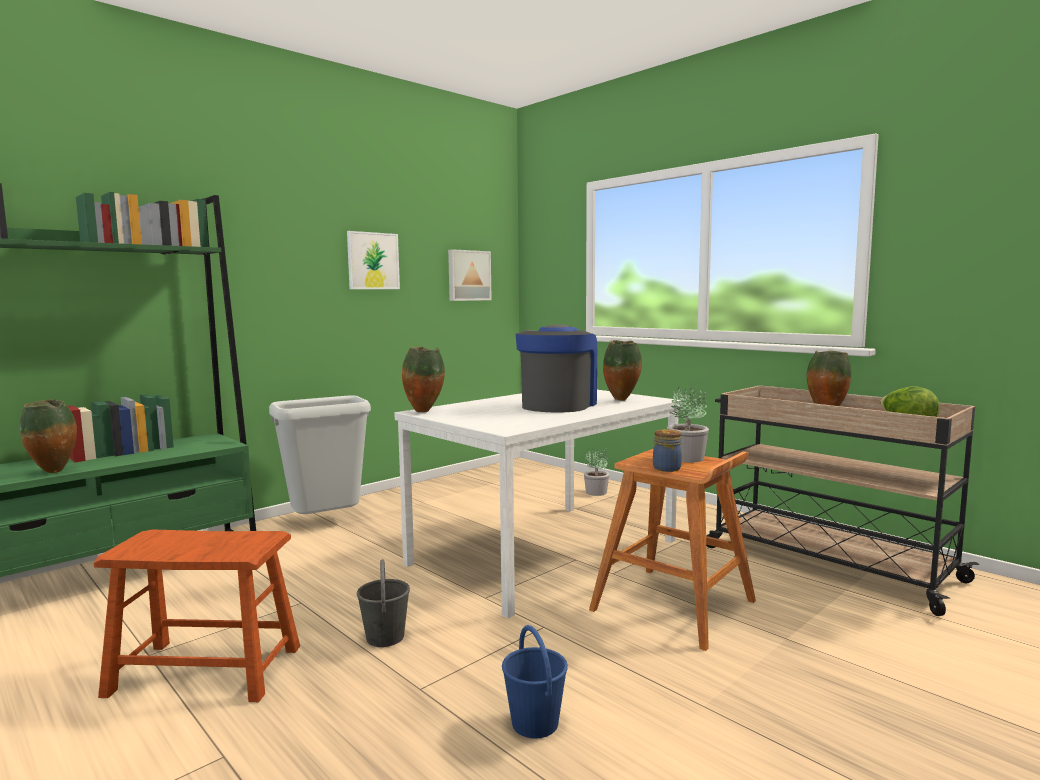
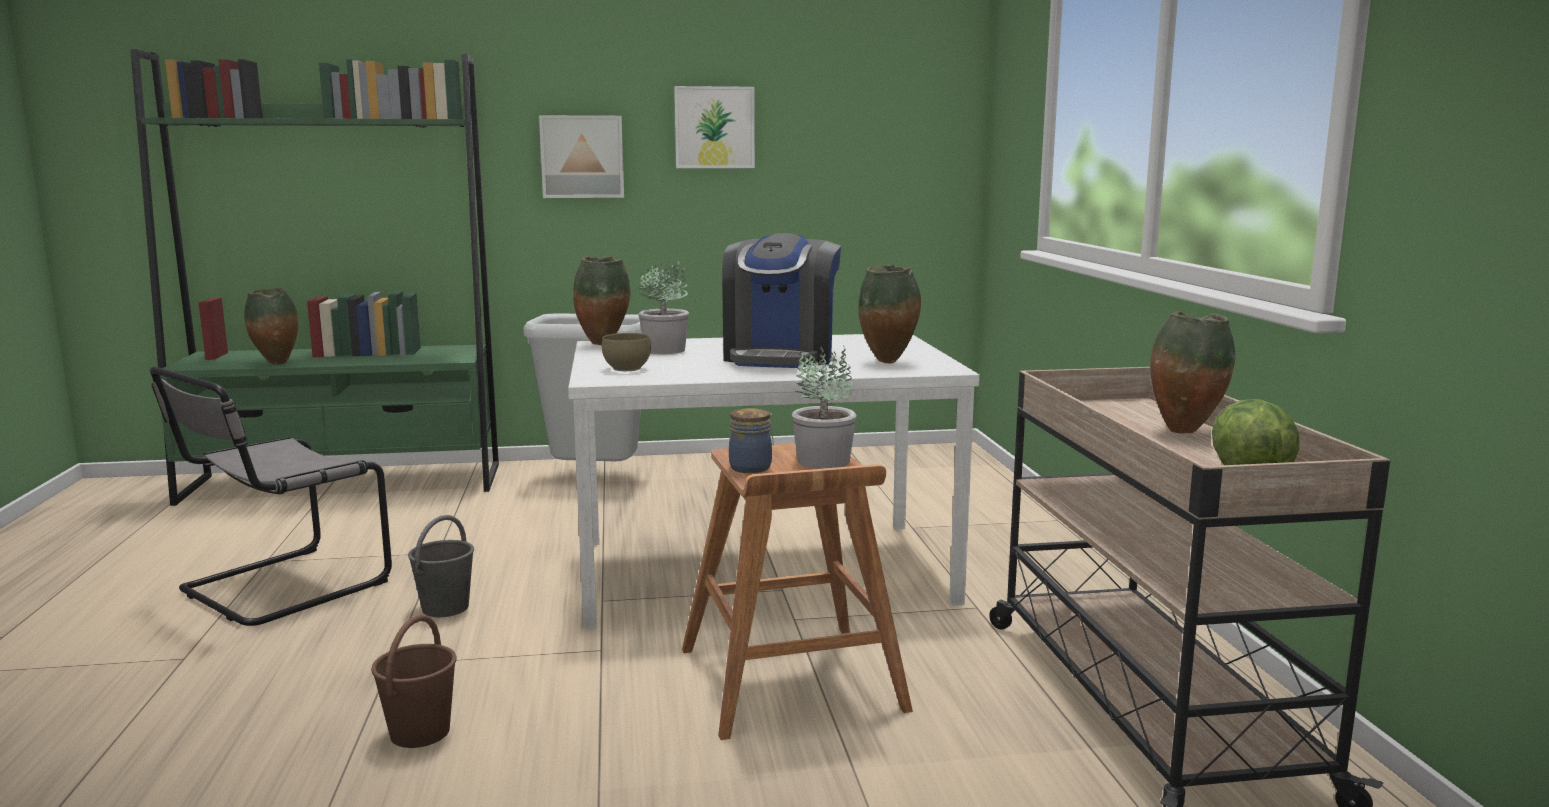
camera: 35 degrees right, 5 degrees up
(206, 670) = (278, 588): brown stool -> grey chair
(468, 275) = (883, 146): picture -> picture (582, 157)
(500, 422) = (627, 369): none -> brown bowl
(534, 722) = (420, 732): blue bucket -> brown bucket
(558, 405) = (780, 357): coffee machine -> coffee machine turned 135 degrees clockwise
(596, 492) = (986, 512): potted plant -> potted plant (665, 350)

